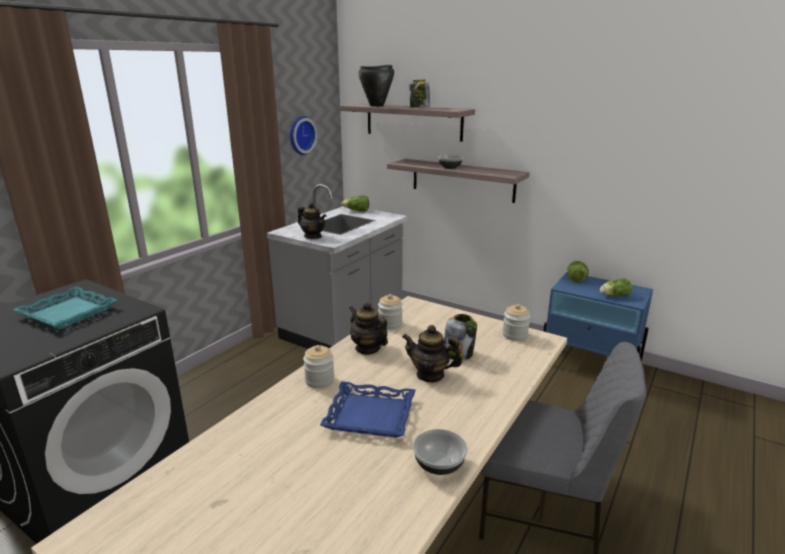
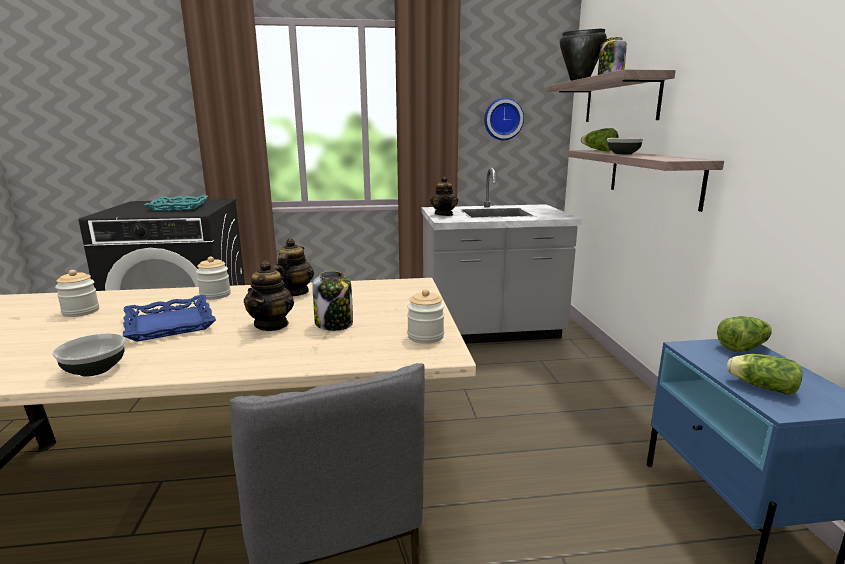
camera: 50 degrees right, 5 degrees down
(357, 211) = (541, 208): lettuce -> lettuce (598, 151)
(390, 324) = (356, 287): jar -> jar (81, 311)
(430, 375) = (272, 325): teapot -> teapot turned 150 degrees counterclockwise

